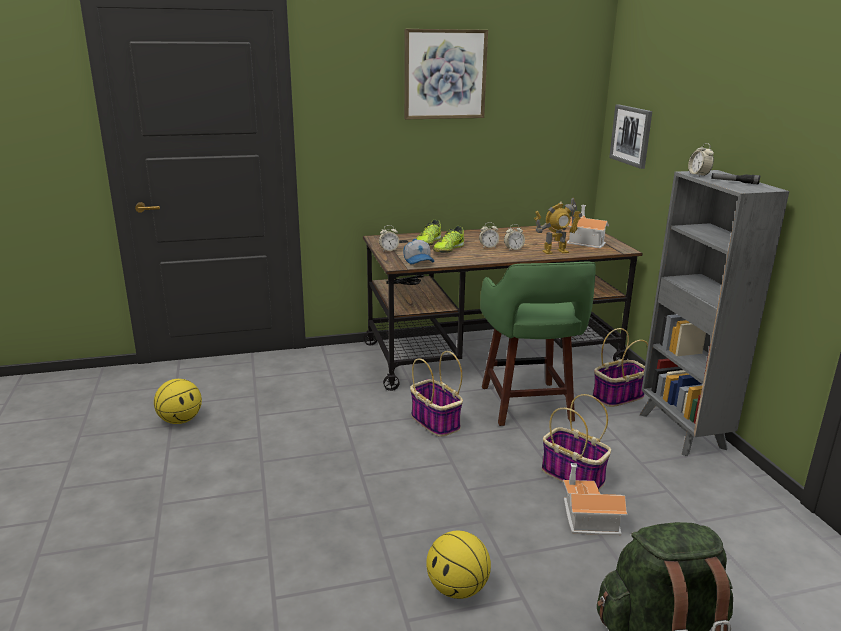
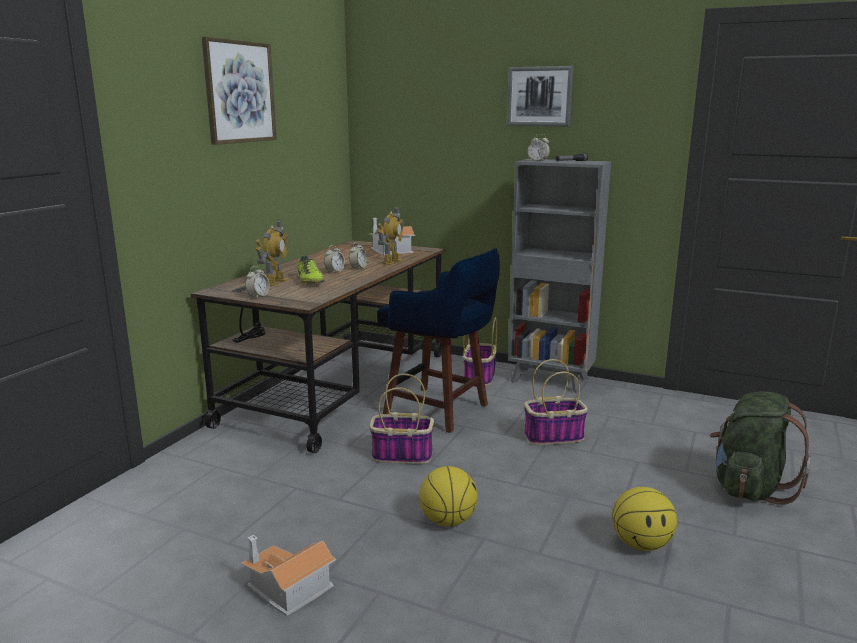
camera: 50 degrees left, 5 degrees down
(181, 420) = (142, 603): basketball -> basketball (448, 521)
(419, 261) = (312, 295): cap -> none
(428, 243) = (275, 282): shoe -> toy robot
(527, 406) = (440, 411): green stool -> blue stool
(587, 517) = (608, 455): toy house -> toy house (287, 590)
(631, 135) = (397, 147): picture -> picture (539, 96)

